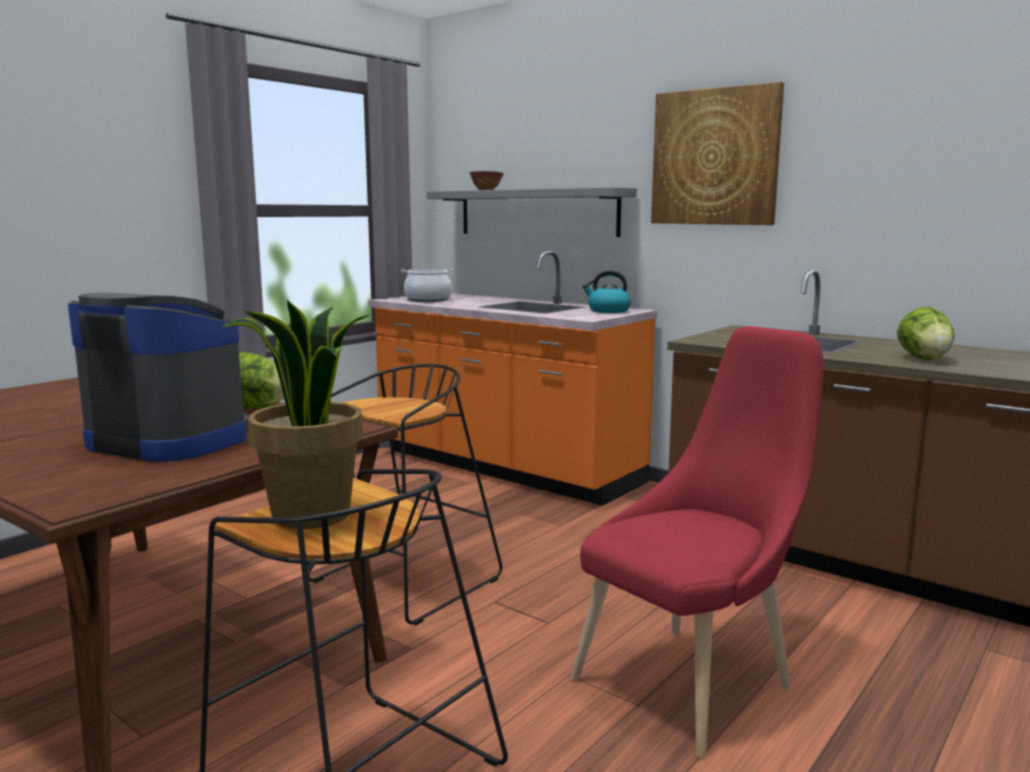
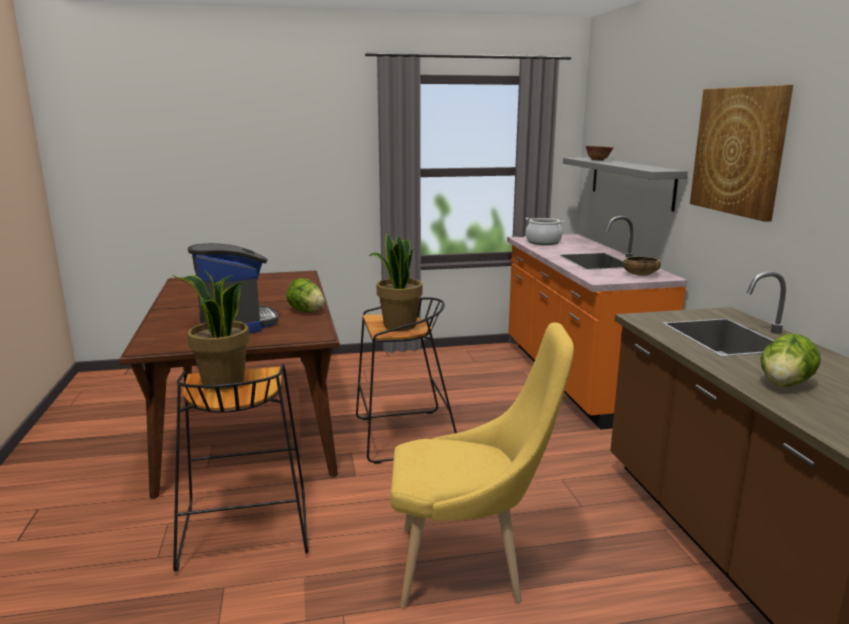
camera: 40 degrees right, 5 degrees up
(401, 407) = (399, 325): none -> potted plant
(608, 311) = (640, 274): kettle -> brown bowl
(693, 680) = (469, 566): red chair -> yellow chair

